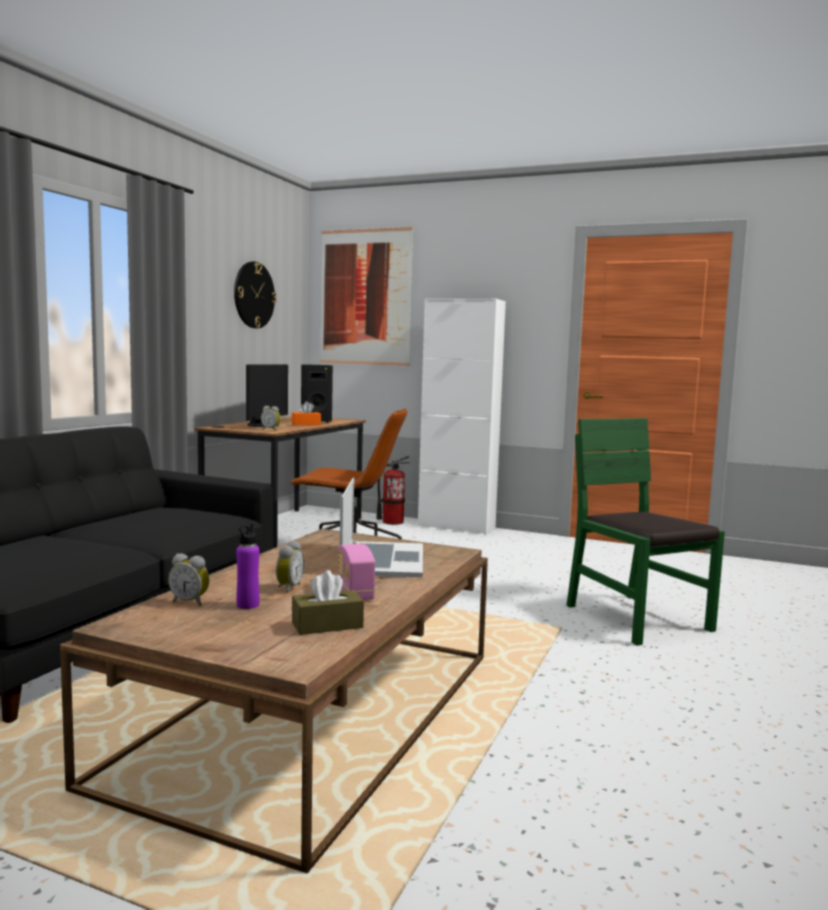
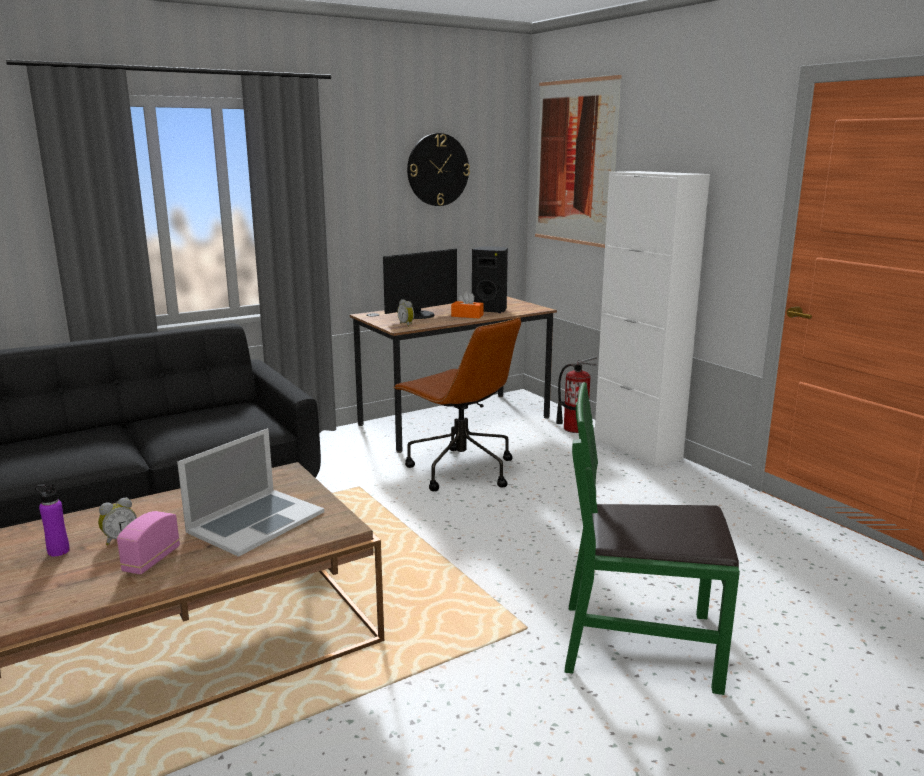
camera: 35 degrees right, 10 degrees up
(190, 602) = (34, 535): alarm clock -> none
(327, 625) = (56, 595): brown tissue box -> none
(636, 618) = (640, 644): green chair -> green chair turned 90 degrees counterclockwise

